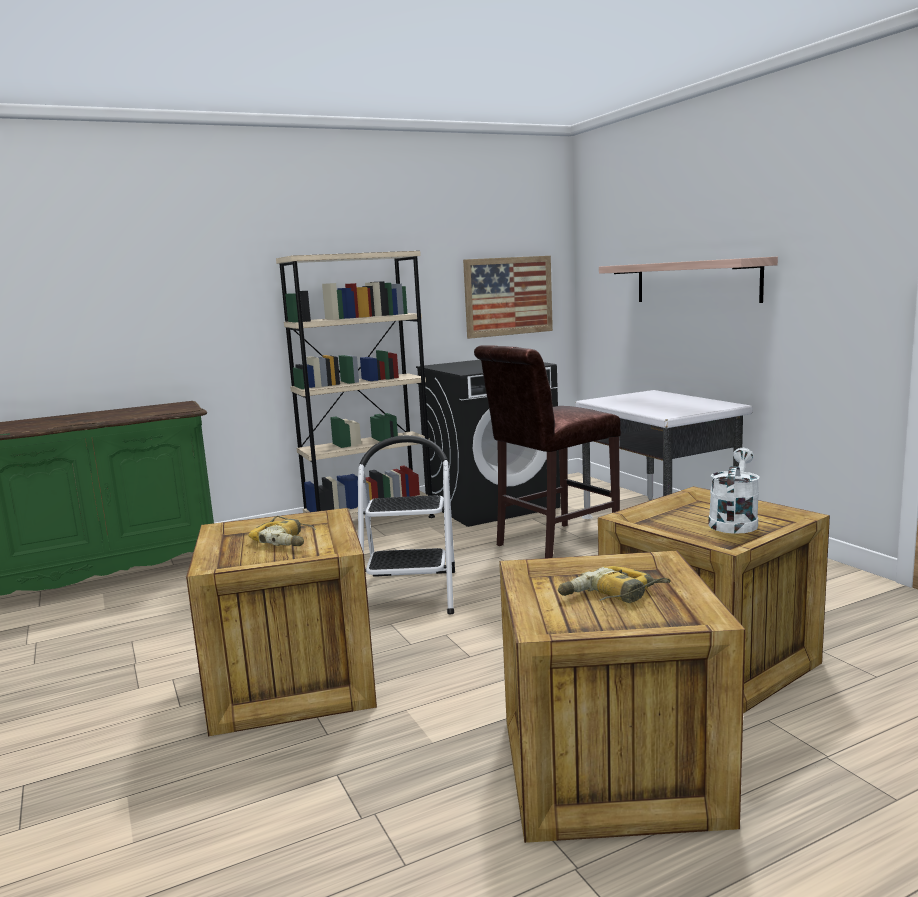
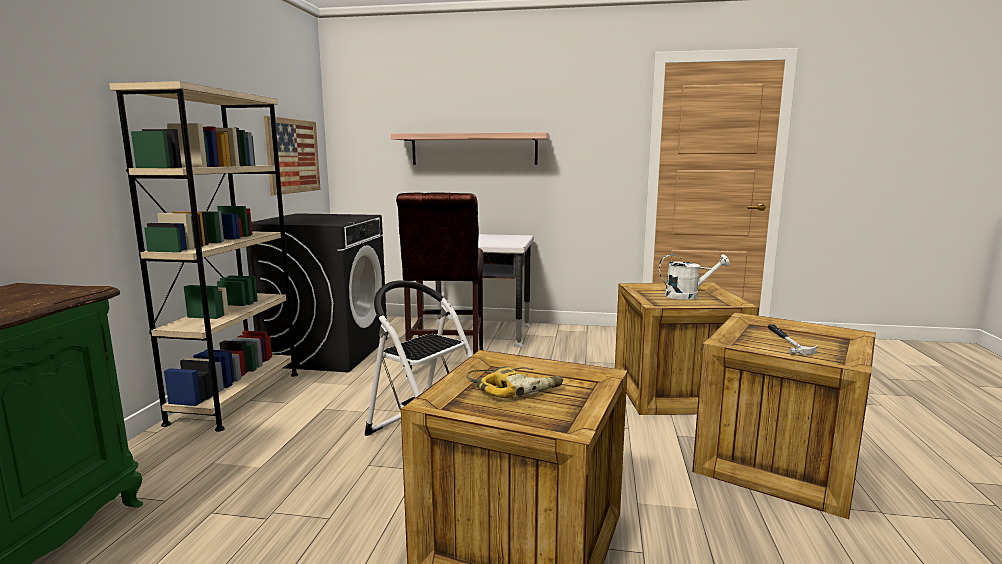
camera: 55 degrees left, 0 degrees up
(612, 596) = (787, 341): power drill -> hammer
(734, 522) = (688, 296): white watering can -> white watering can turned 120 degrees clockwise

